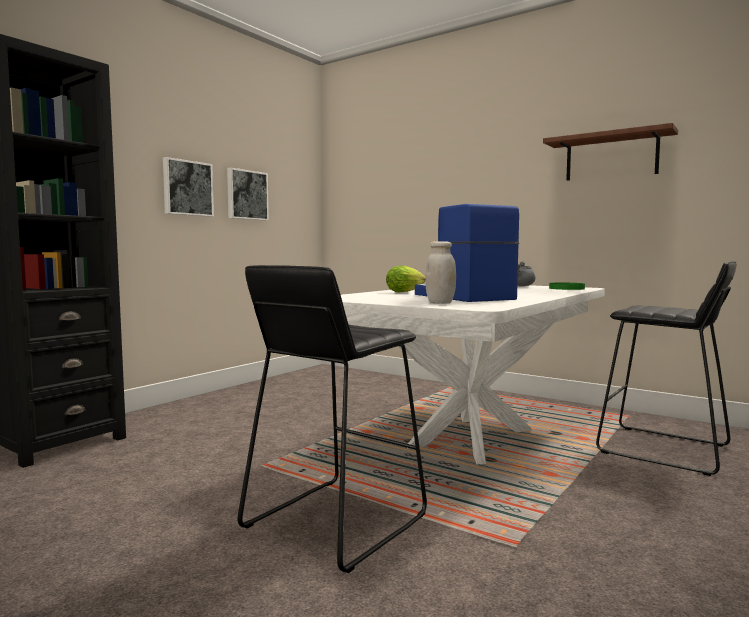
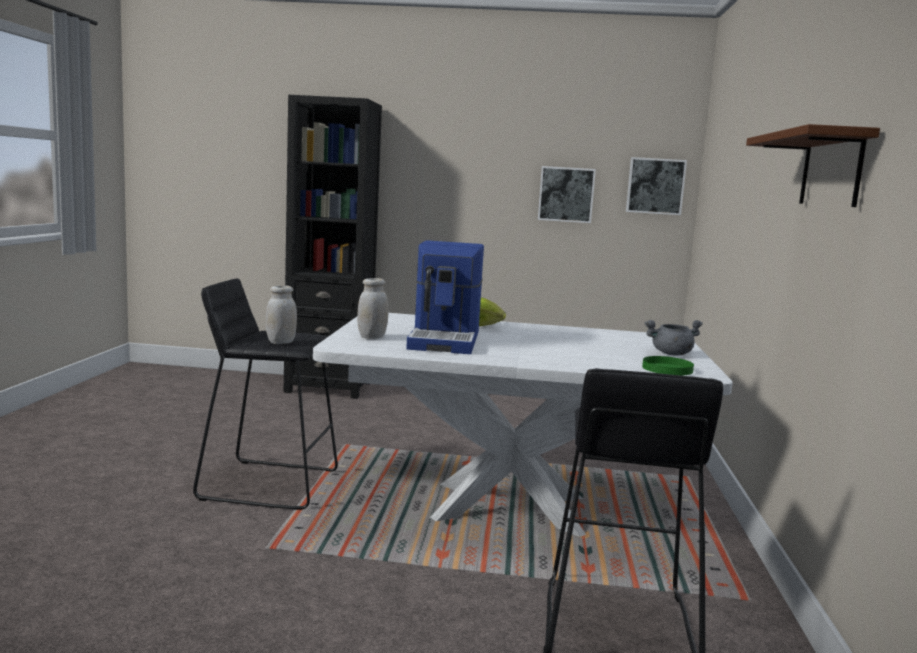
camera: 60 degrees right, 5 degrees up
(187, 188) = (489, 189): picture -> picture (655, 186)
(365, 330) = (281, 342): none -> white jar
(462, 297) = (446, 340): coffee machine -> coffee machine turned 150 degrees clockwise

